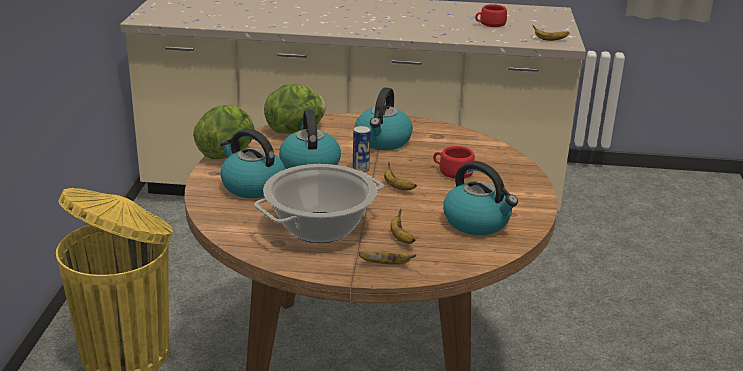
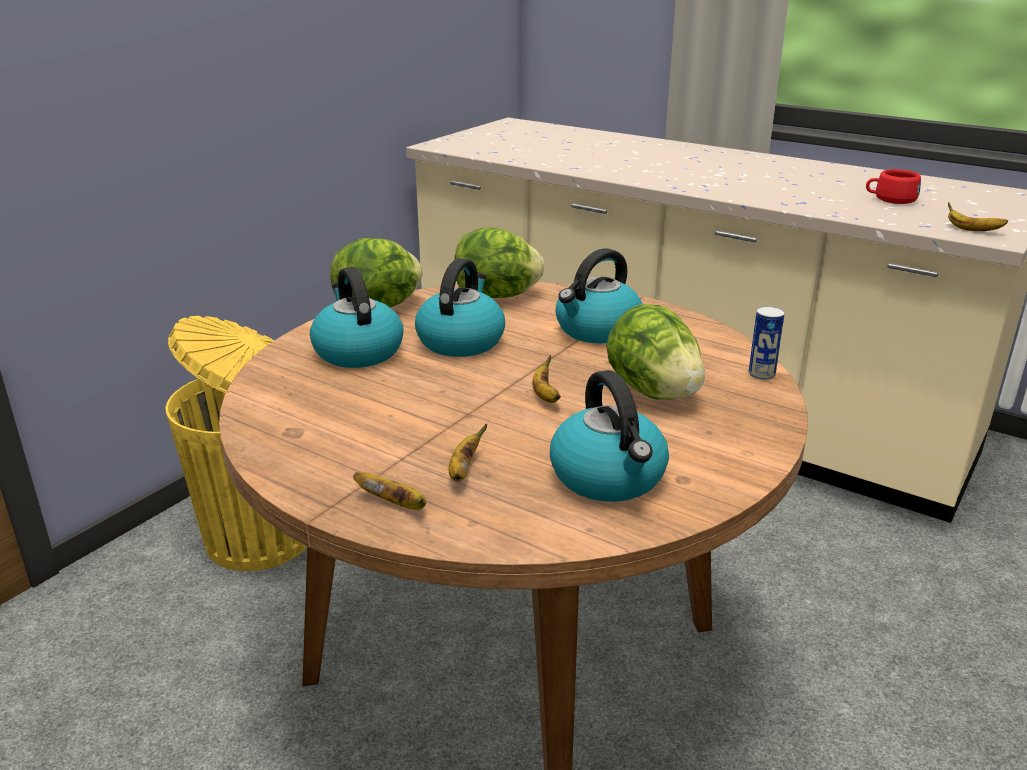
camera: 30 degrees right, 0 degrees up
(320, 228) = (370, 426): cooking pot -> none
(360, 169) = (523, 360): can -> can (761, 374)
(452, 171) = (653, 392): red cup -> lettuce

